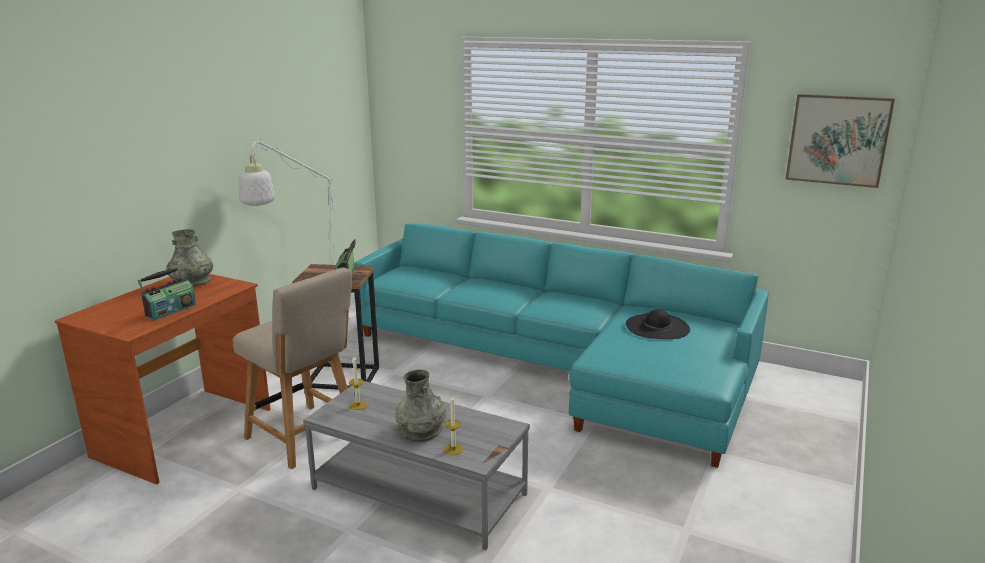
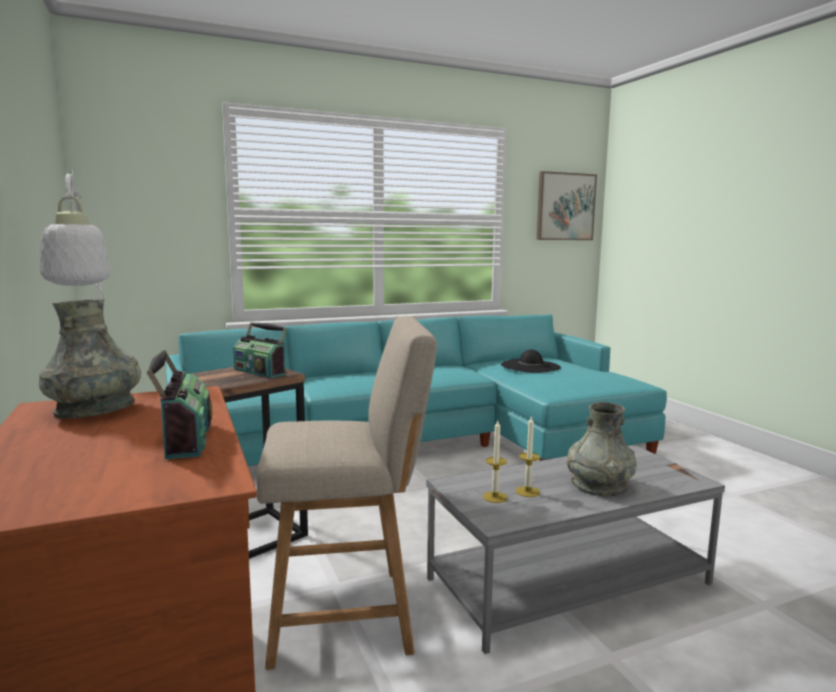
camera: 50 degrees left, 10 degrees down
(453, 449) = (658, 483): candle -> candle (527, 491)

